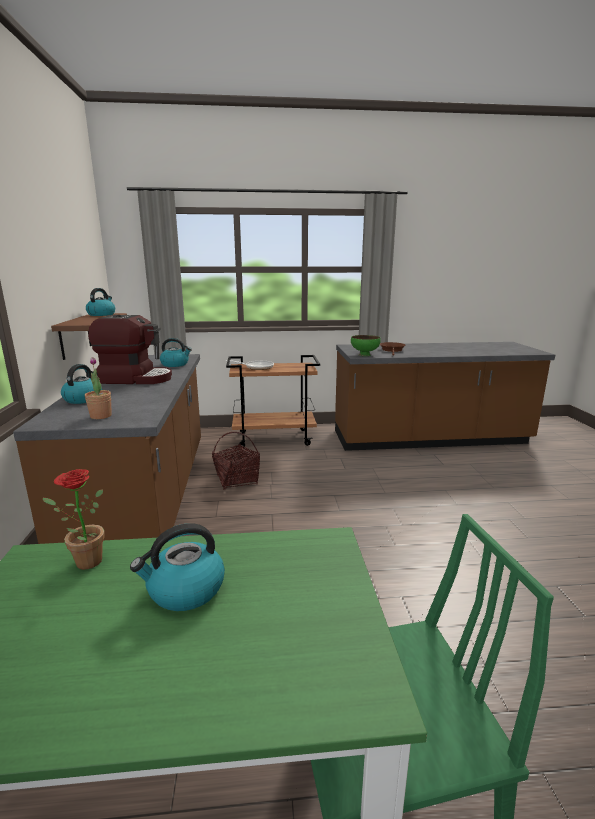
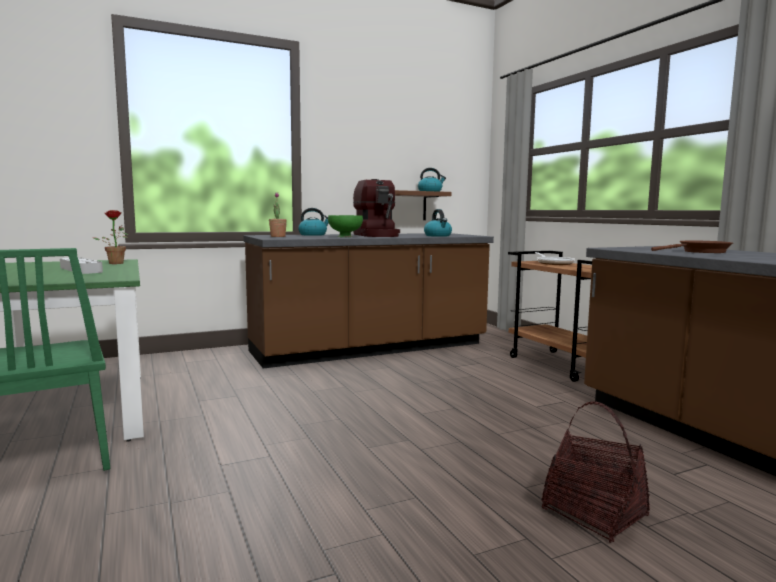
camera: 70 degrees right, 10 degrees down
(185, 590) = (81, 270): kettle -> grey tray
(237, 480) = (436, 367): basket -> basket (594, 513)
(365, 355) = (625, 248): green bowl -> green bowl (345, 237)

